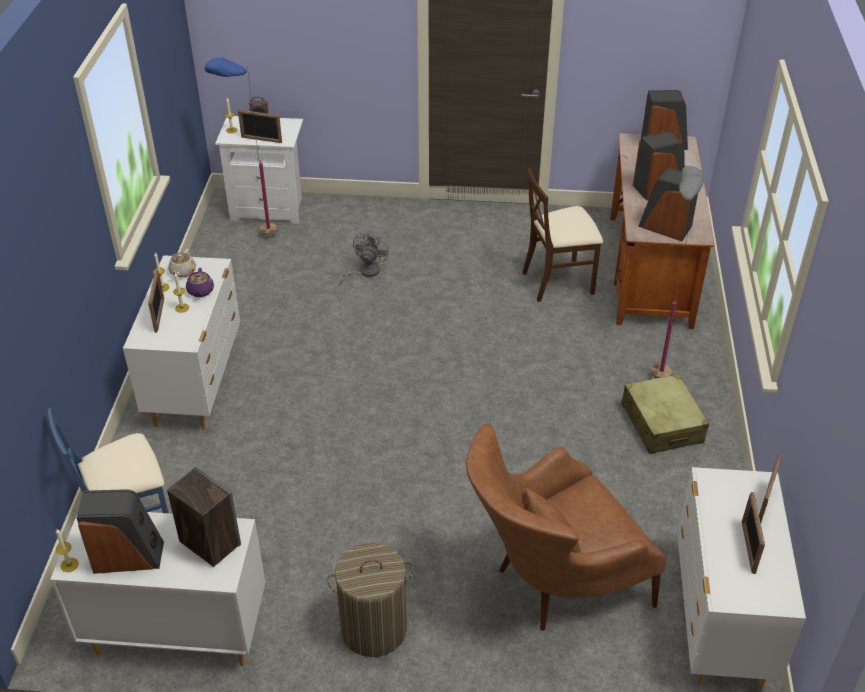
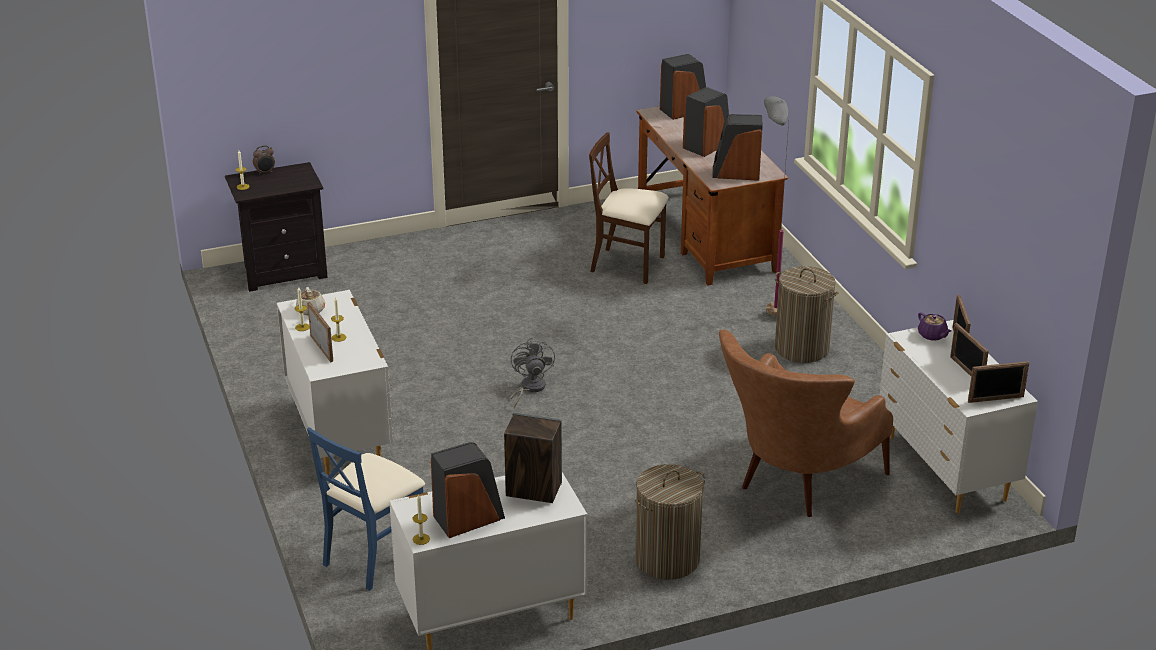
camera: 25 degrees left, 10 degrees down
(200, 291) = (345, 321): purple teapot -> purple teapot (932, 335)
(254, 236) = (288, 299): blue floor lamp -> none
(261, 140) = (283, 188): picture frame -> picture frame (996, 399)
(269, 208) = (283, 271): white nightstand -> black nightstand
(365, 272) = (432, 302): grey fan -> grey fan (529, 388)
(558, 282) = (628, 265): beige chair -> beige chair turned 60 degrees clockwise
(662, 423) = (801, 348): beige suitcase -> laundry basket

